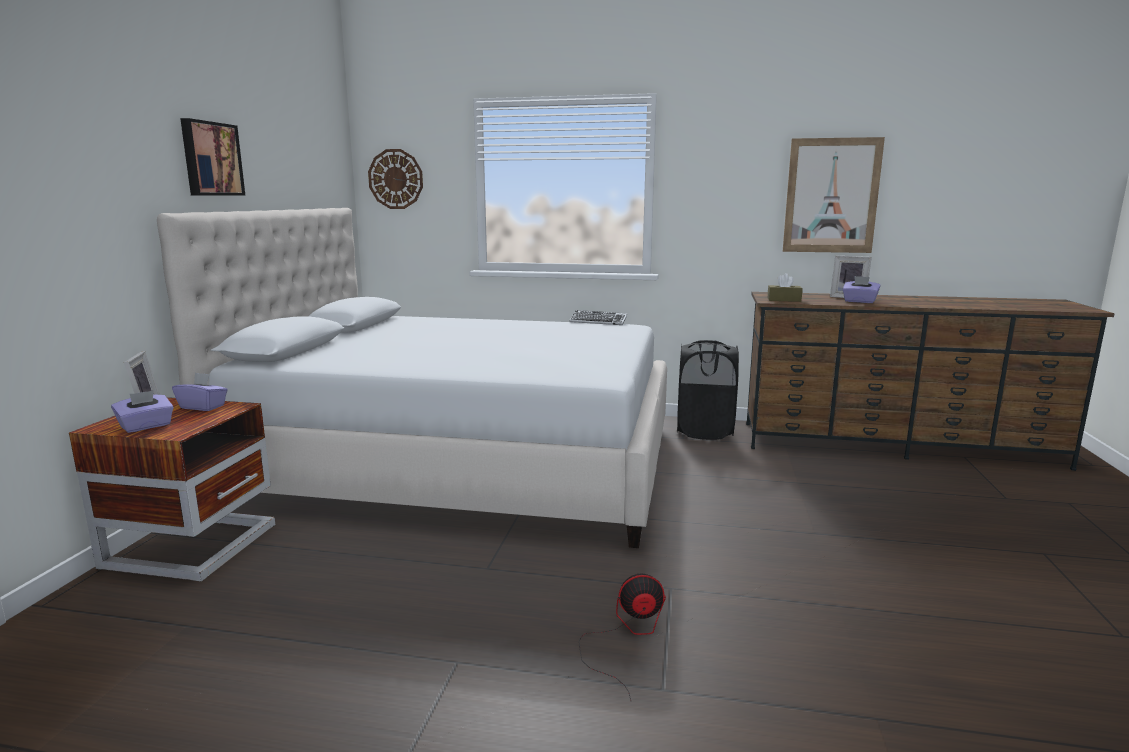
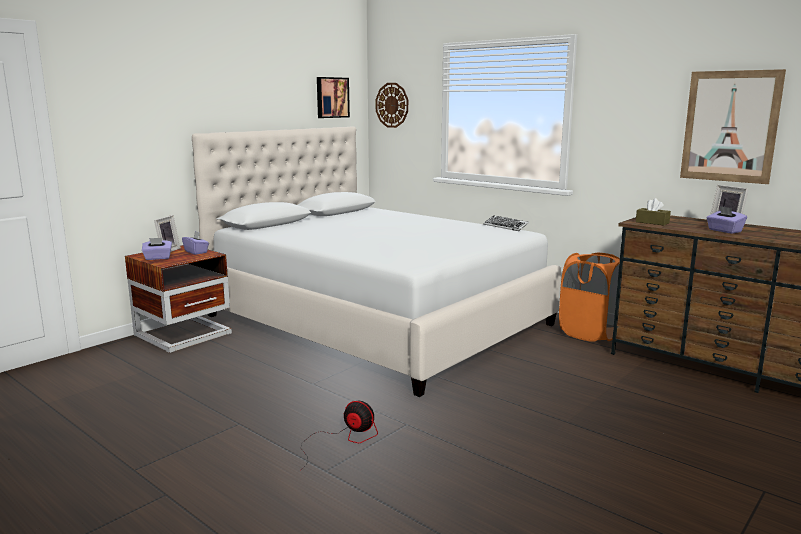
camera: 30 degrees right, 0 degrees up
(211, 159) = (238, 98): picture -> picture (331, 97)
(704, 431) = (590, 333): black laundry basket -> orange laundry basket

